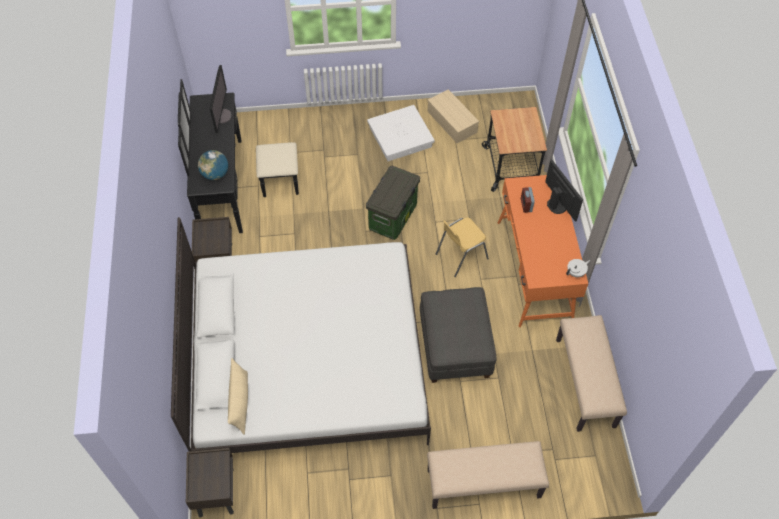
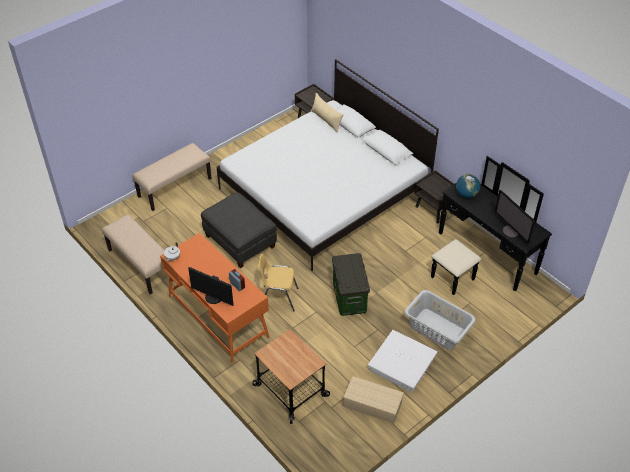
camera: 145 degrees right, 10 degrees down
(342, 147) = (437, 329): none -> grey laundry basket
(460, 256) = (278, 298): yellow chair -> yellow chair turned 105 degrees counterclockwise

